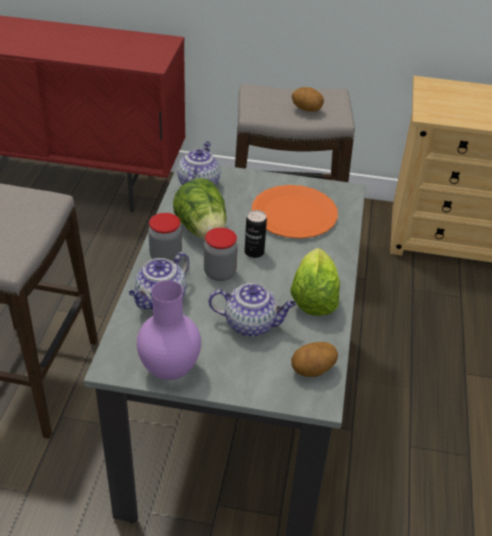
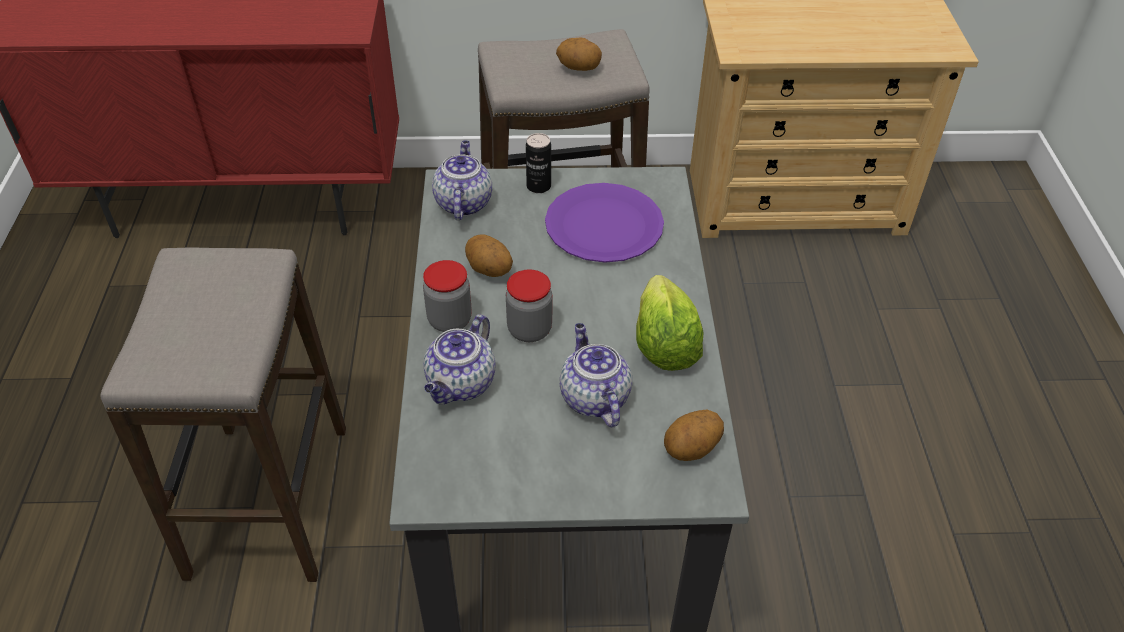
camera: 10 degrees left, 5 degrees up
(170, 369) = (503, 484): purple vase -> none
(203, 230) = (488, 271): lettuce -> potato
(251, 324) = (593, 397): teapot -> teapot turned 105 degrees counterclockwise
(254, 252) = (567, 291): can -> can (538, 186)
(294, 214) = (603, 225): orange plate -> purple plate

